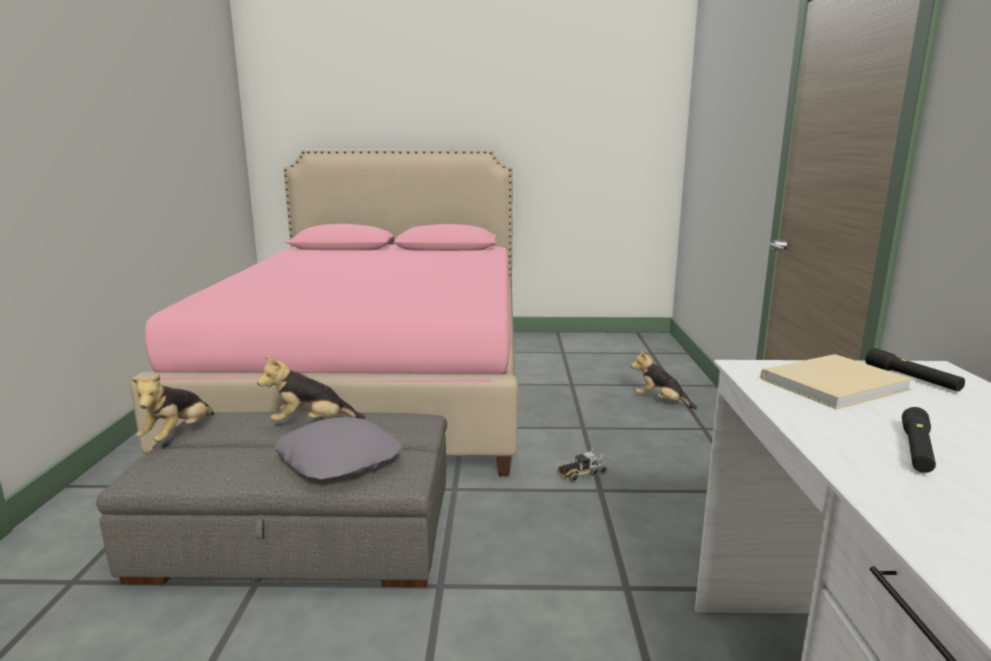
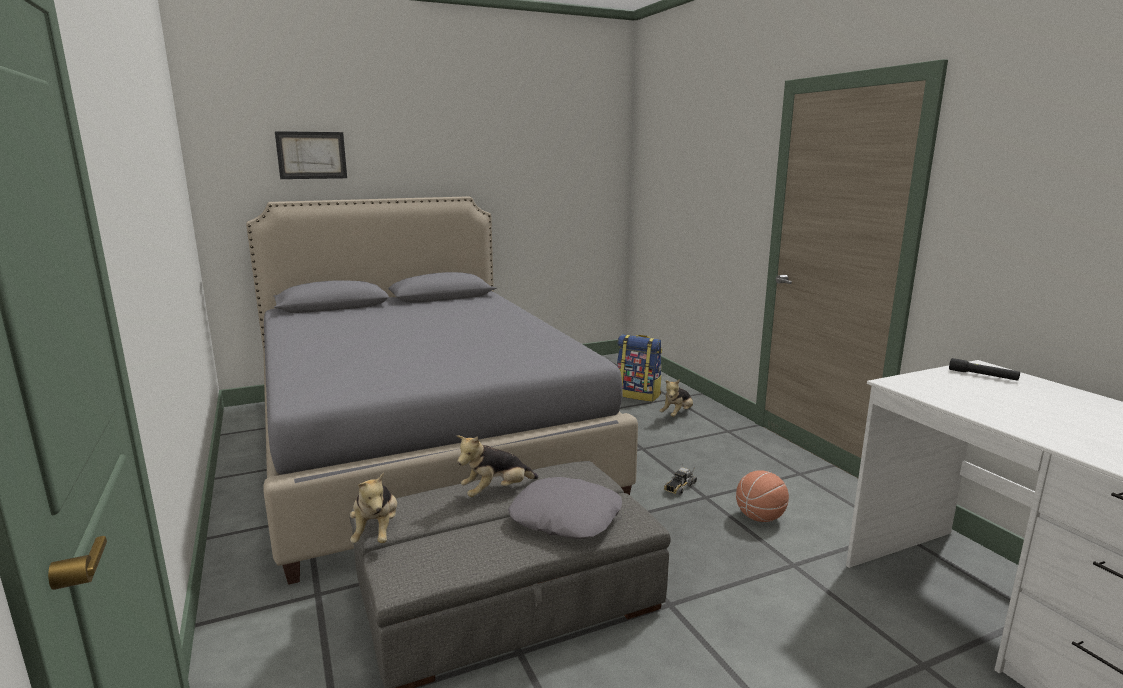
camera: 25 degrees left, 0 degrees up
(345, 107) = (311, 155): none -> picture
(378, 384) = (421, 444): pink bed -> grey bed
(637, 375) = (638, 395): none -> backpack
(642, 526) = (760, 517): none -> basketball
(660, 401) = (677, 414): plush toy -> plush toy turned 60 degrees counterclockwise
(828, 383) = (952, 387): beige book -> none
(917, 450) = (1056, 422): black flashlight -> none

